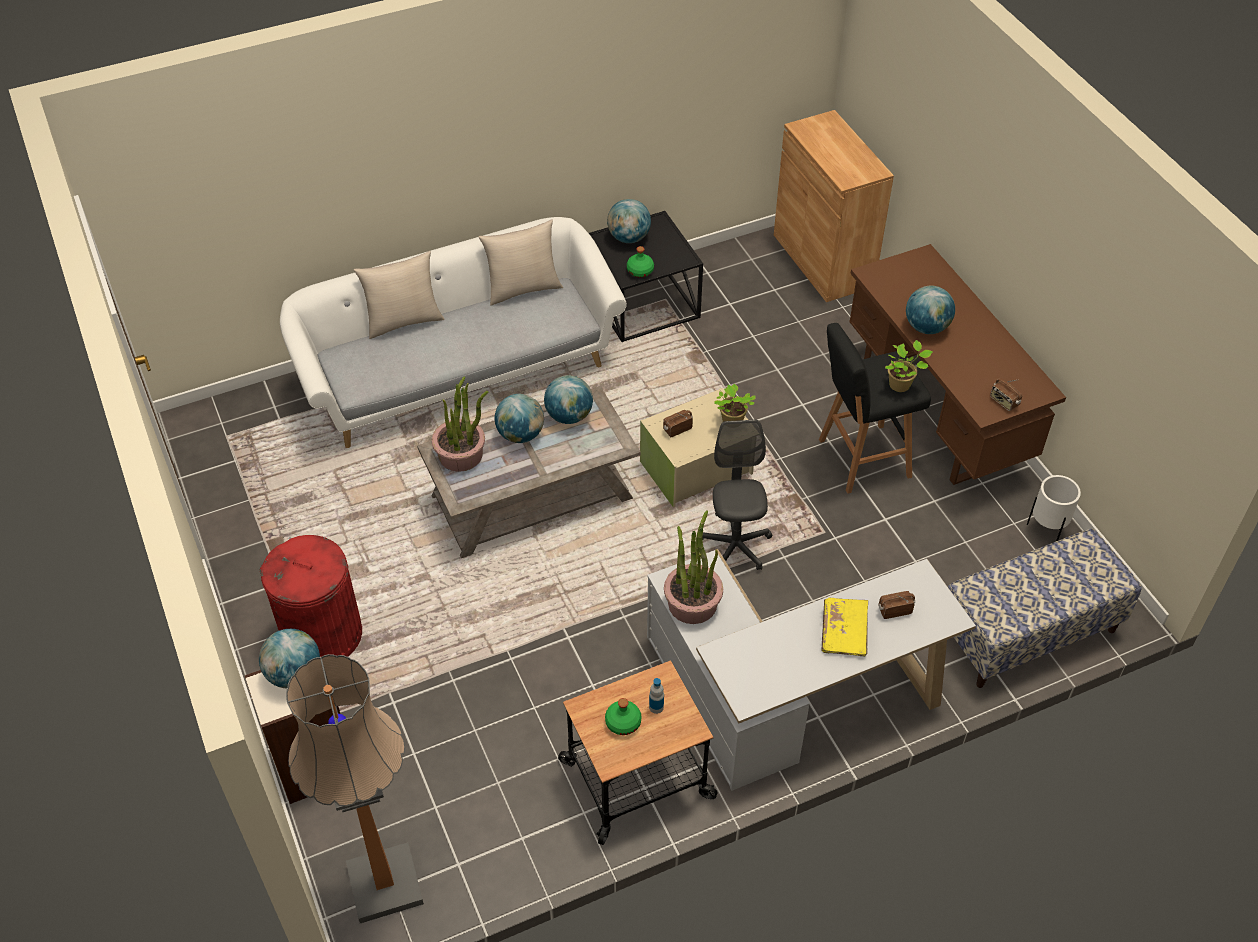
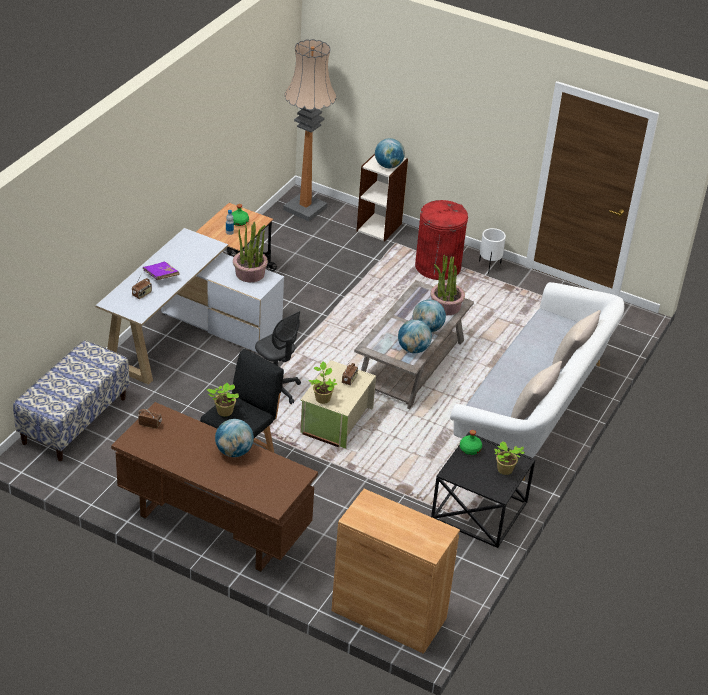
camera: 140 degrees right, 10 degrees down
(628, 238) = (505, 470): globe -> potted plant
(844, 632) = (161, 276): yellow book -> purple book
(1047, 530) = (93, 484): white planter -> white planter (489, 266)

